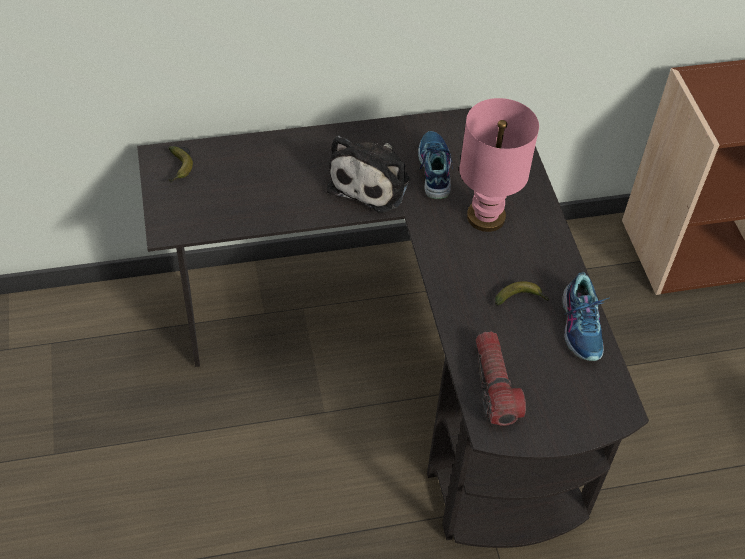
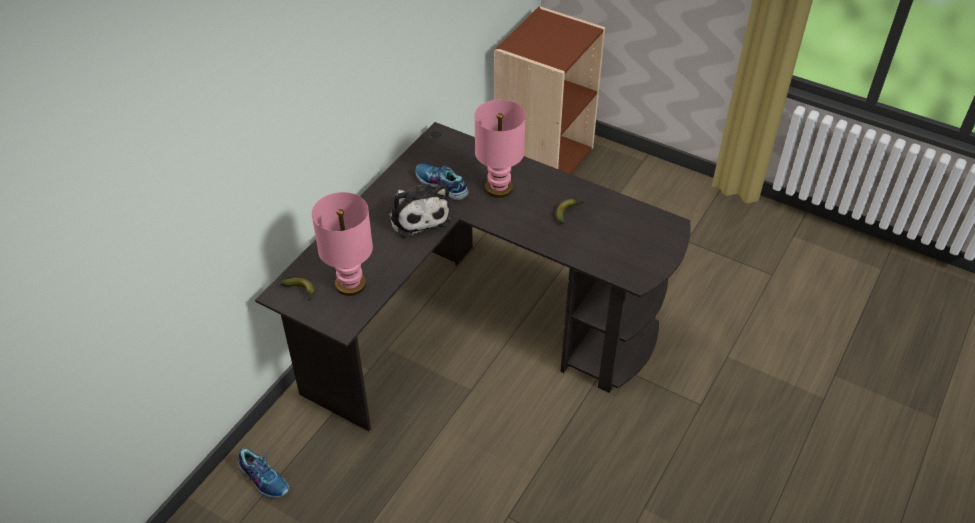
camera: 45 degrees left, 5 degrees down
(226, 198) = (351, 284): none -> pink table lamp
(494, 385) = (611, 260): flashlight -> none
(582, 326) = (610, 203): shoe -> shoe (264, 478)

